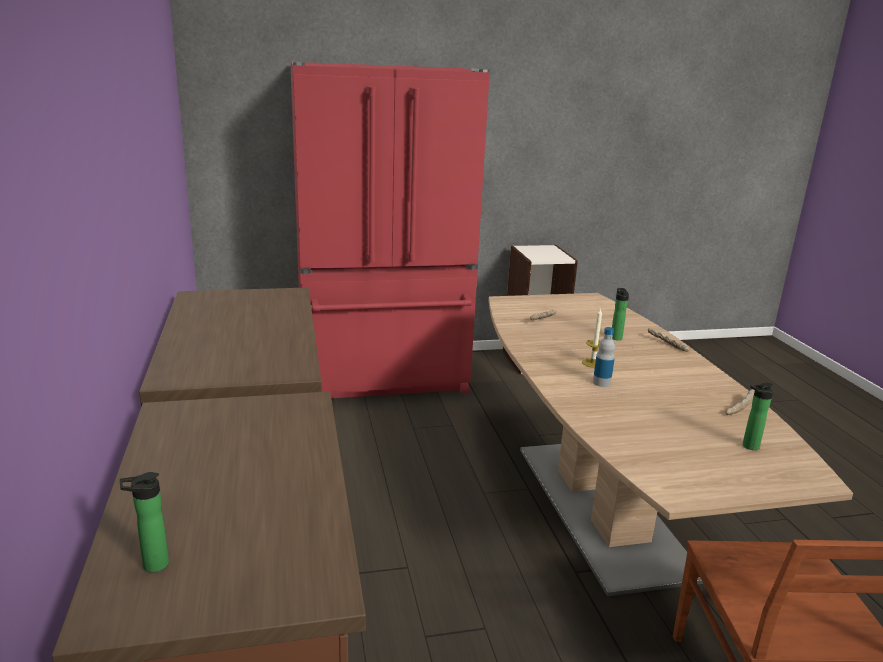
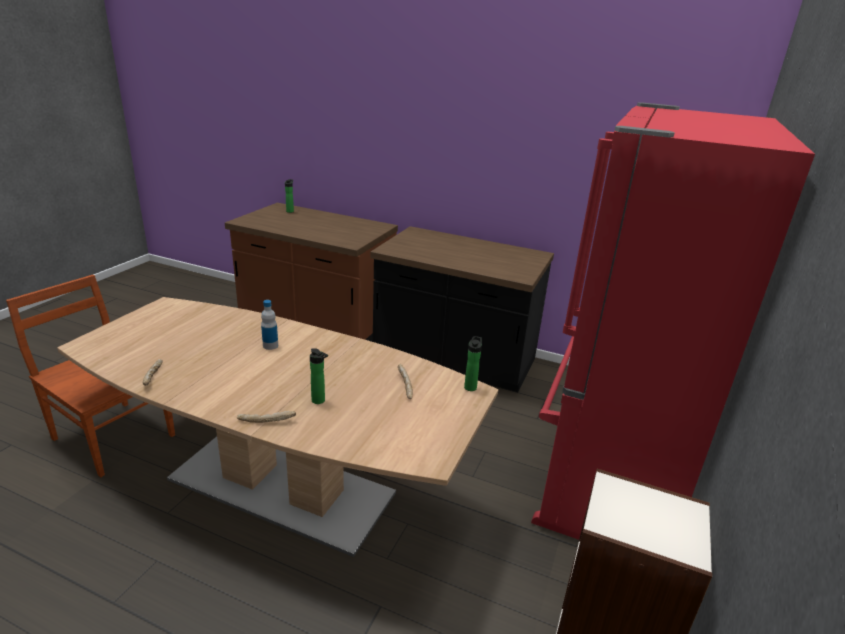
camera: 125 degrees right, 5 degrees up
(593, 363) = (298, 359): candle -> none
(748, 446) = (134, 346): bottle -> bottle (470, 386)

